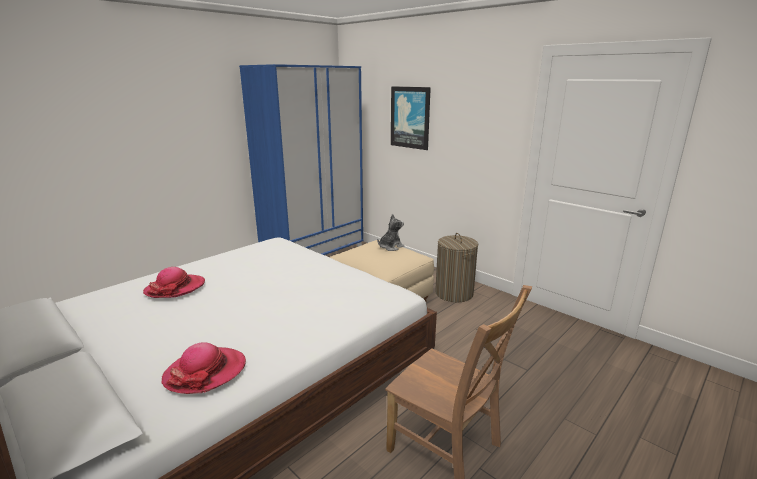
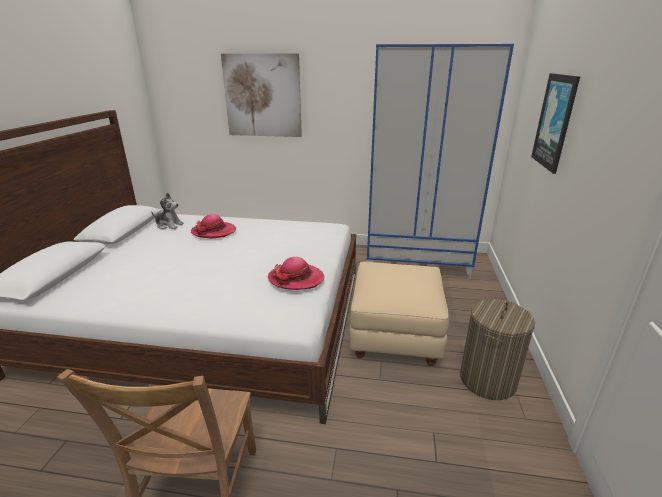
camera: 55 degrees right, 5 degrees up
(111, 123) = (262, 96): none -> picture
(205, 372) = (111, 290): hat -> hat (296, 279)
(390, 247) = (418, 279): plush toy -> plush toy (169, 225)

